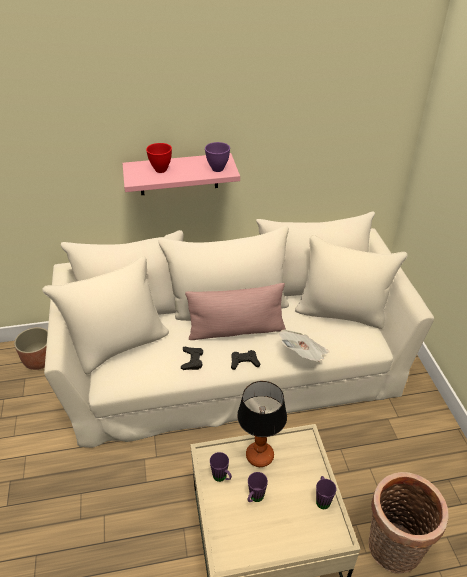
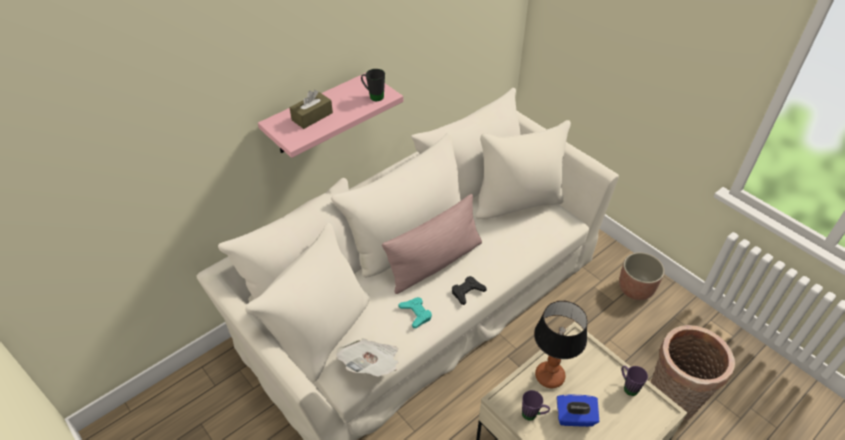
camera: 30 degrees left, 5 degrees up
(39, 360) = (202, 394): planter -> planter (635, 288)
(161, 169) = (312, 116): red bowl -> brown tissue box
(192, 360) = (416, 314): black game controller -> turquoise game controller
(217, 169) = (373, 96): purple bowl -> black mug
(254, 498) = (575, 417): purple mug -> blue tissue box
(303, 354) = (515, 259): newspaper -> newspaper (371, 365)

